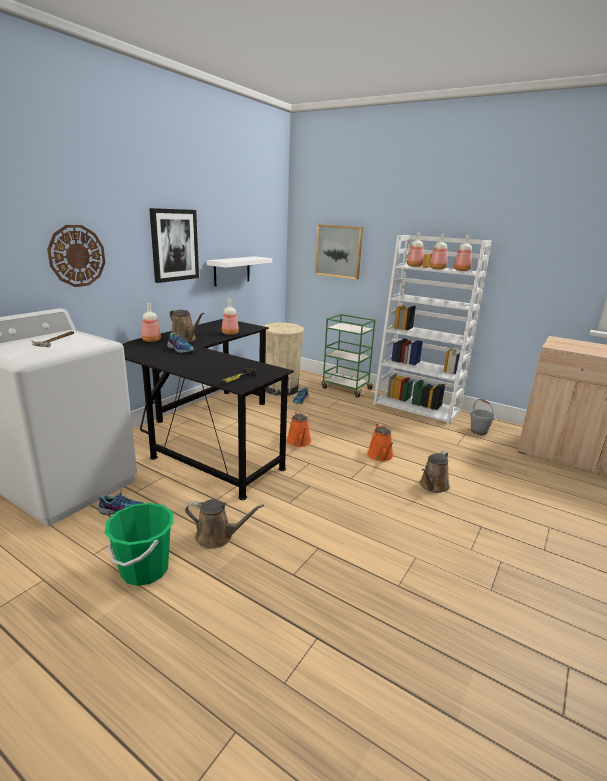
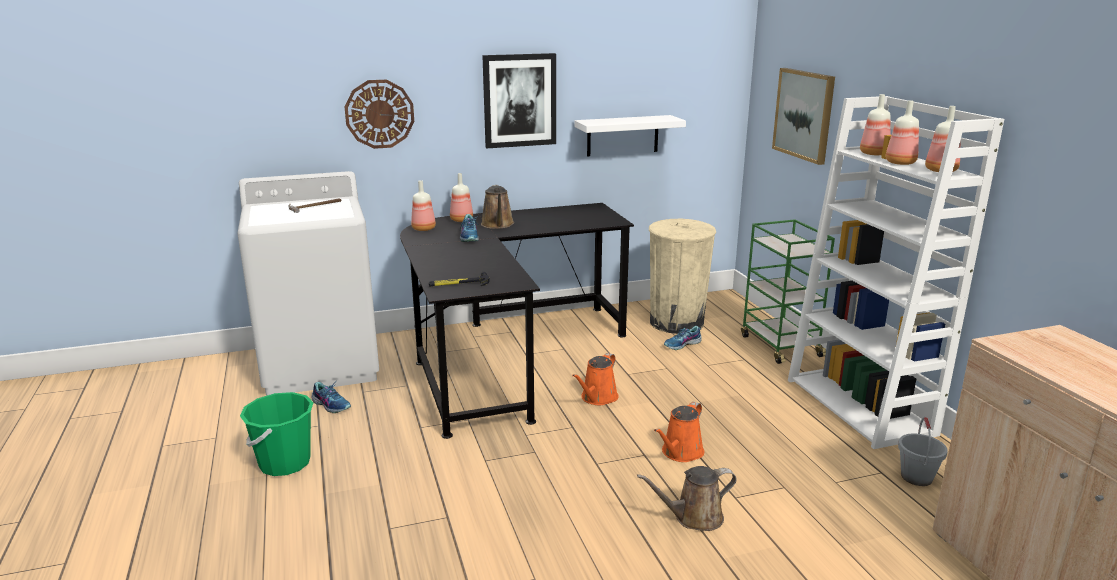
camera: 40 degrees right, 0 degrees up
(217, 537) = (373, 463): brown watering can -> none
(230, 333) = (565, 225): bottle -> bottle (424, 229)

